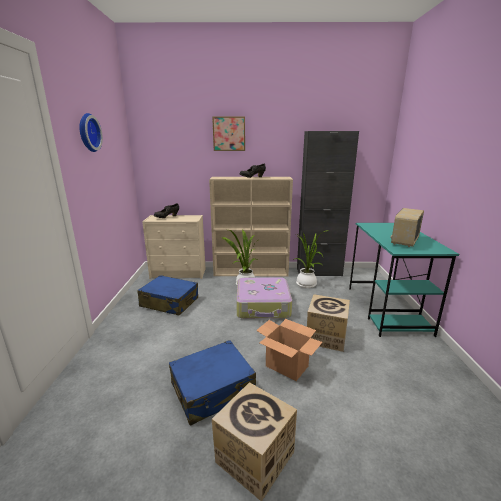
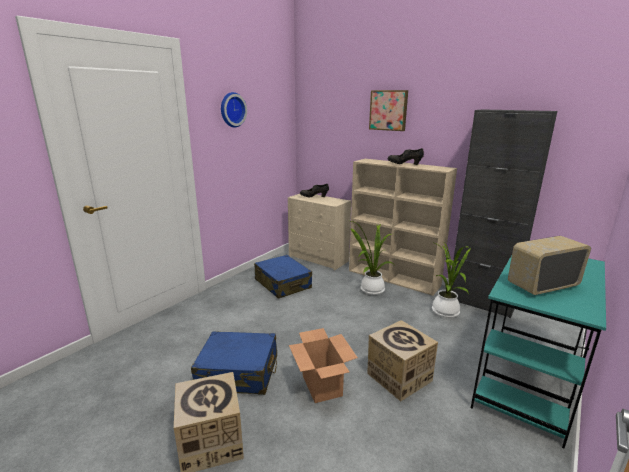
camera: 35 degrees right, 0 degrees up
(263, 306) = (366, 318): suitcase -> none

